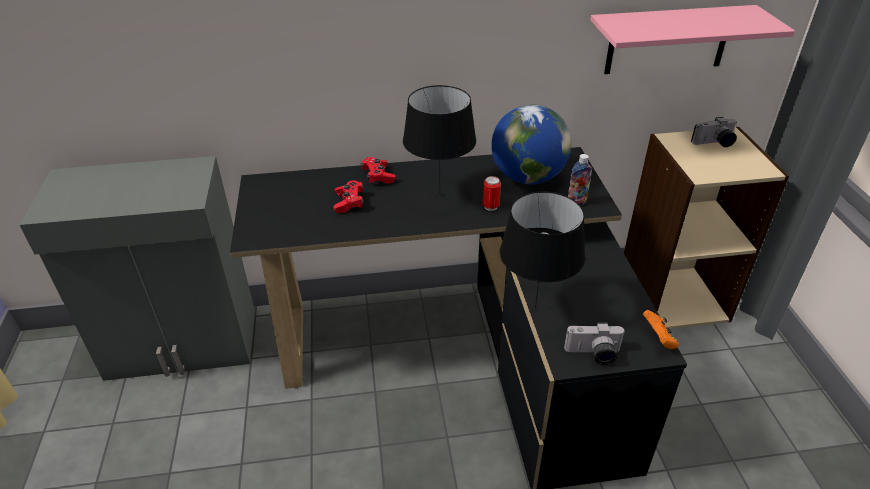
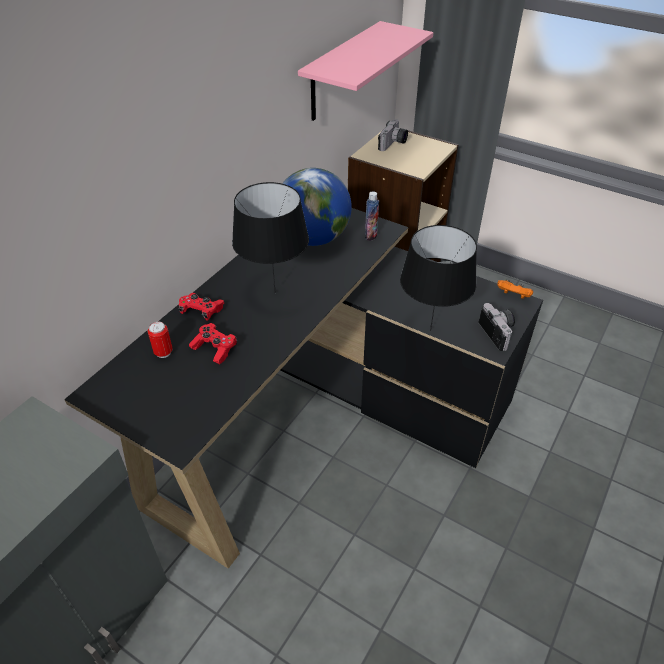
camera: 50 degrees left, 5 degrees up
(490, 206) = (324, 276): can -> can (163, 352)
(593, 354) = (499, 333): camera -> camera turned 60 degrees counterclockwise

